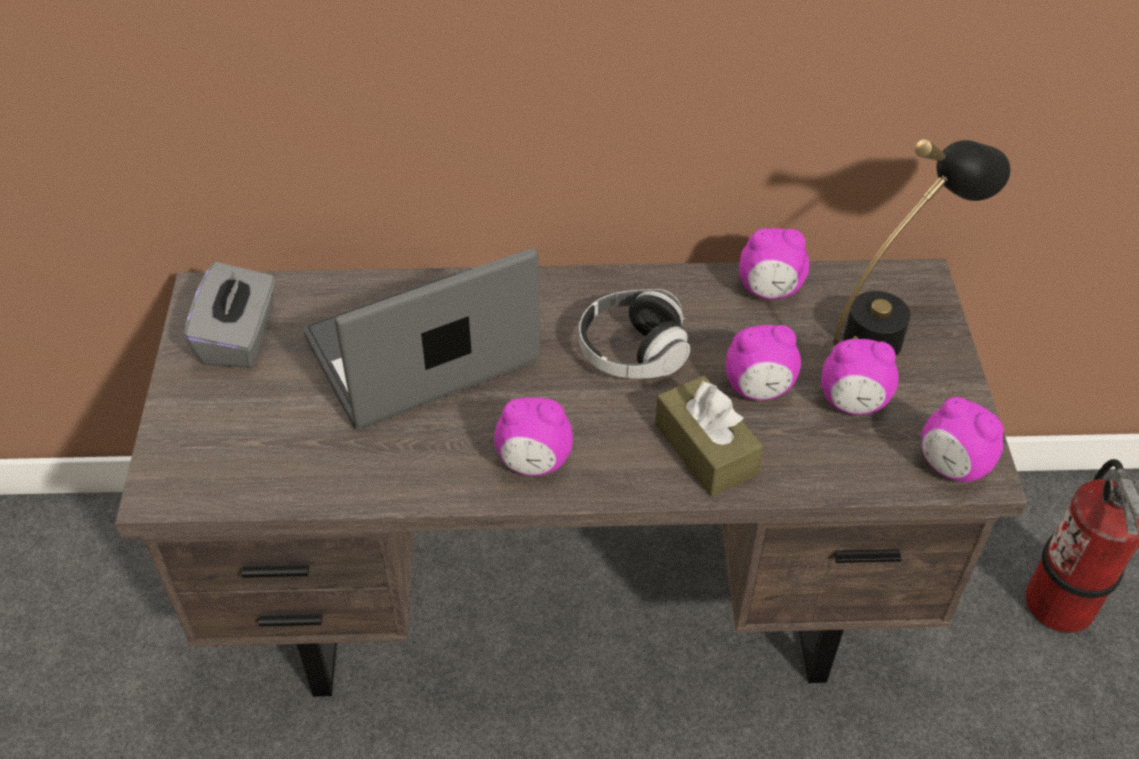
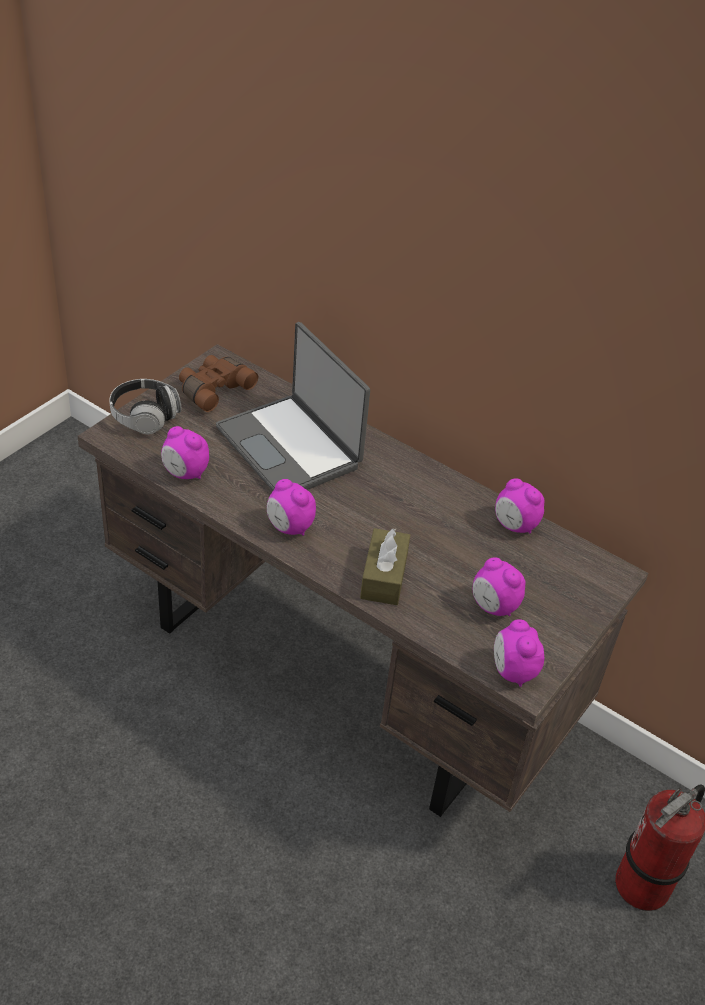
camera: 35 degrees right, 5 degrees down
(240, 338) = (213, 389): grey tissue box -> brown binoculars
(422, 355) = (291, 447): laptop -> laptop turned 135 degrees counterclockwise
(632, 352) = (400, 509): headphones -> headphones (145, 417)
(758, 389) = (448, 568): alarm clock -> alarm clock (185, 473)
(892, 327) = (566, 586): black table lamp -> none

